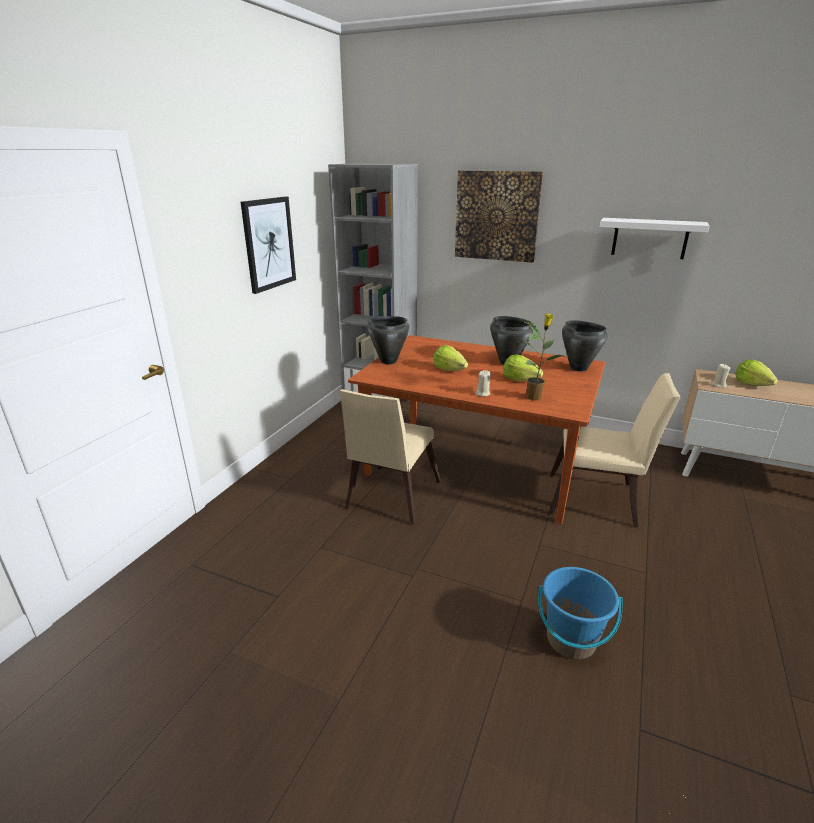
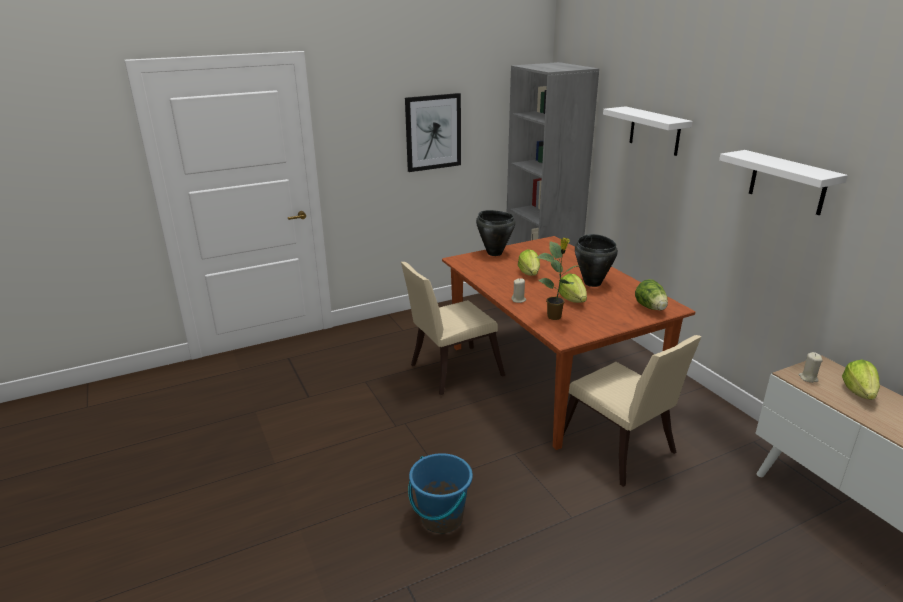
camera: 40 degrees right, 0 degrees up
(497, 216) = (654, 131): picture -> white shelf
(578, 368) = (651, 308): black cooking pot -> lettuce

